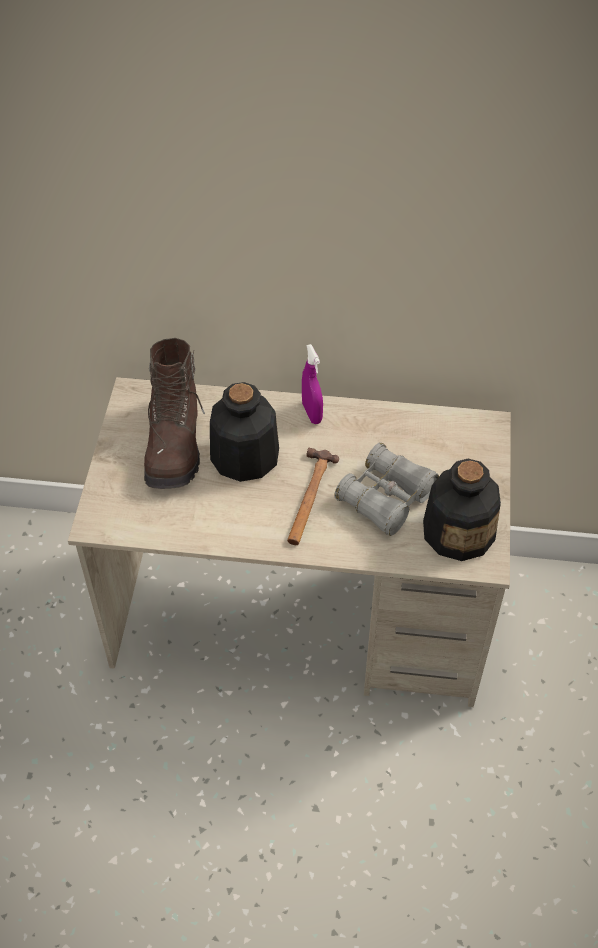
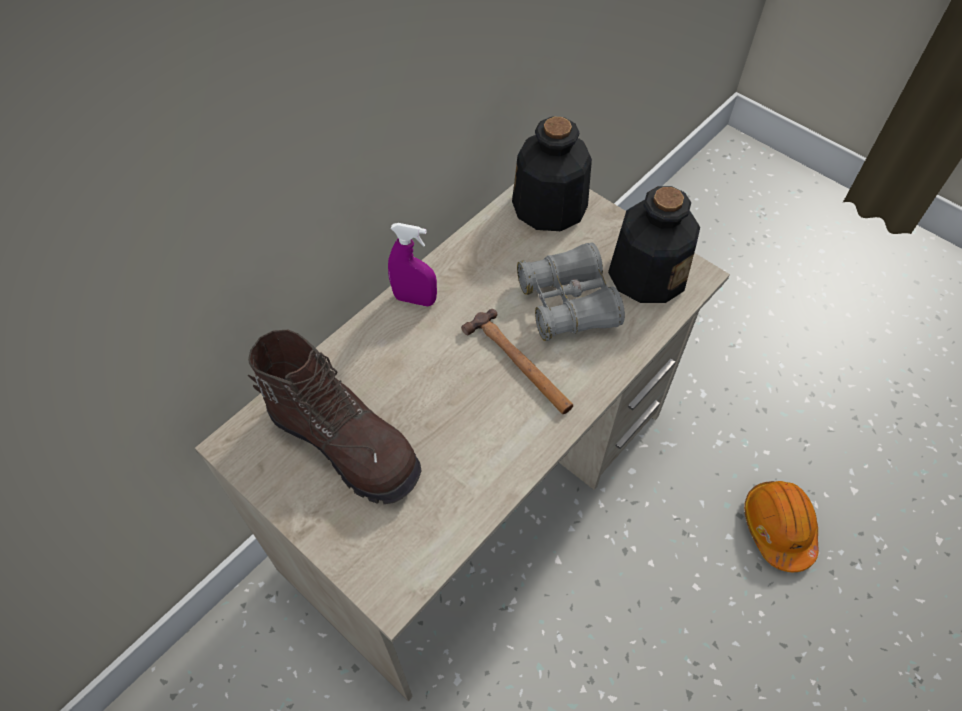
camera: 55 degrees left, 5 degrees up
(244, 456) = (419, 389): bottle -> bottle (549, 206)
(444, 860) = (778, 527): none -> orange hard hat

